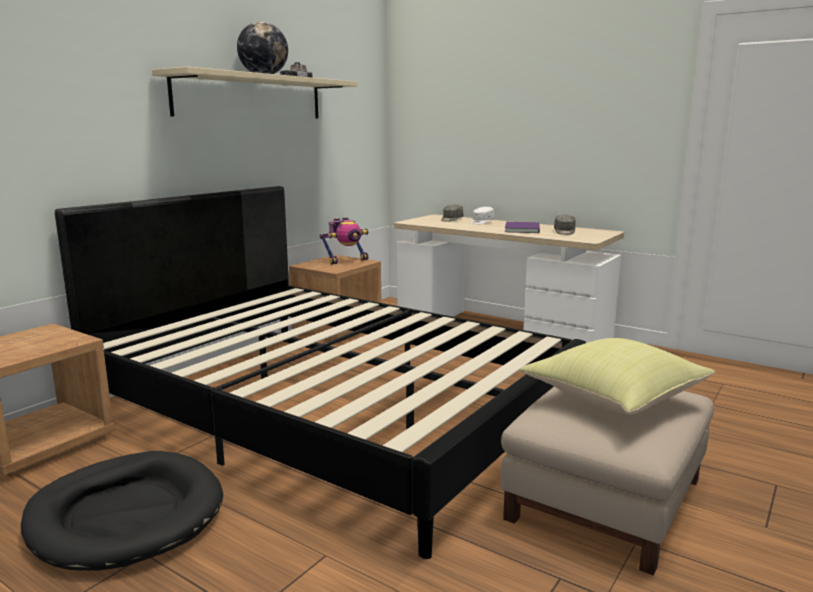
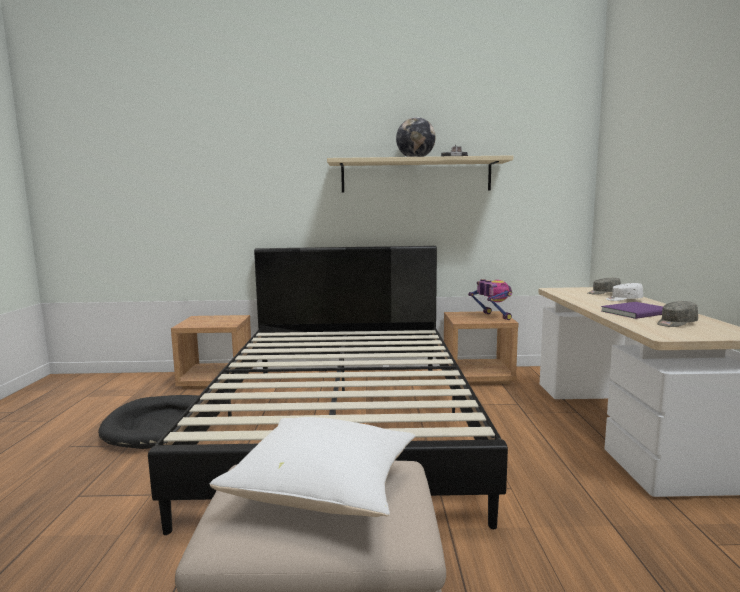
camera: 55 degrees right, 5 degrees down
(346, 261) = (492, 317): toy robot -> toy robot turned 135 degrees counterclockwise
(614, 399) = (325, 490): yellow pillow -> white pillow

